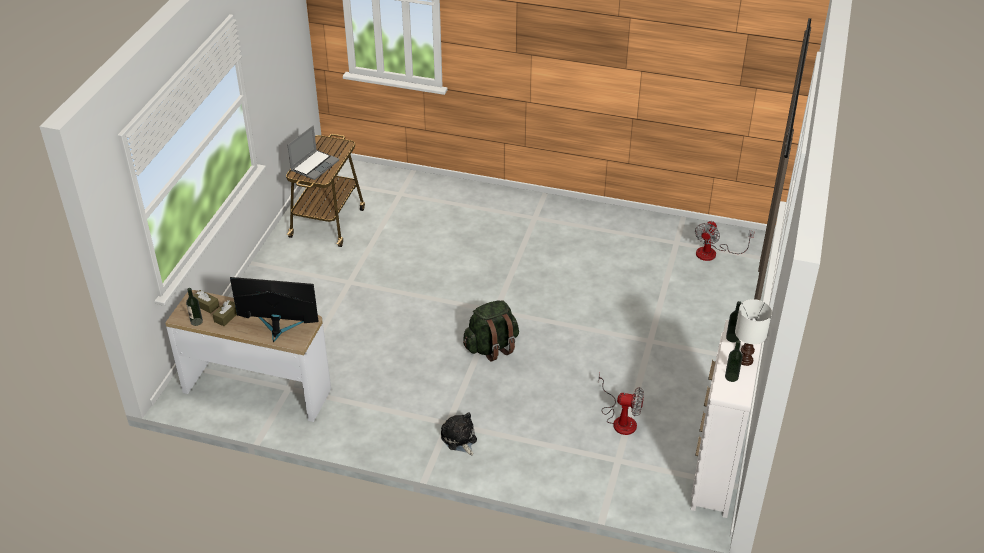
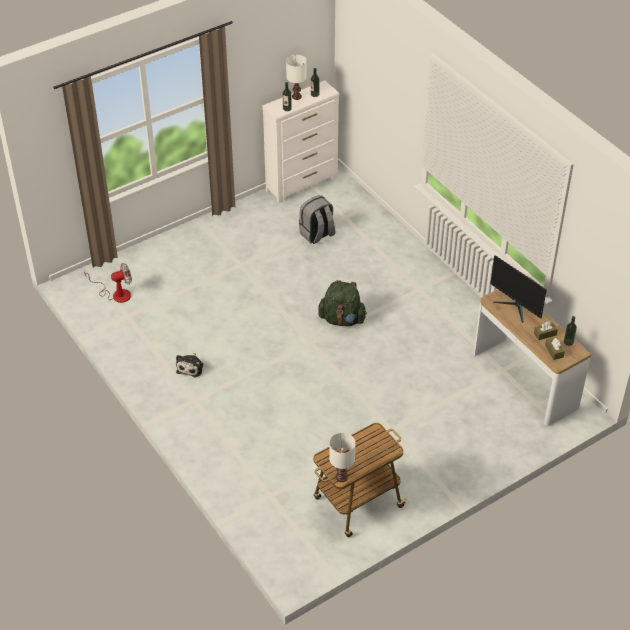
camera: 140 degrees left, 5 degrees up
(314, 165) = (370, 449): laptop -> none
(319, 141) = (341, 477): none -> white table lamp
(459, 439) = (421, 277): plush toy -> plush toy (191, 367)
(620, 419) = (317, 234): fan -> grey backpack

